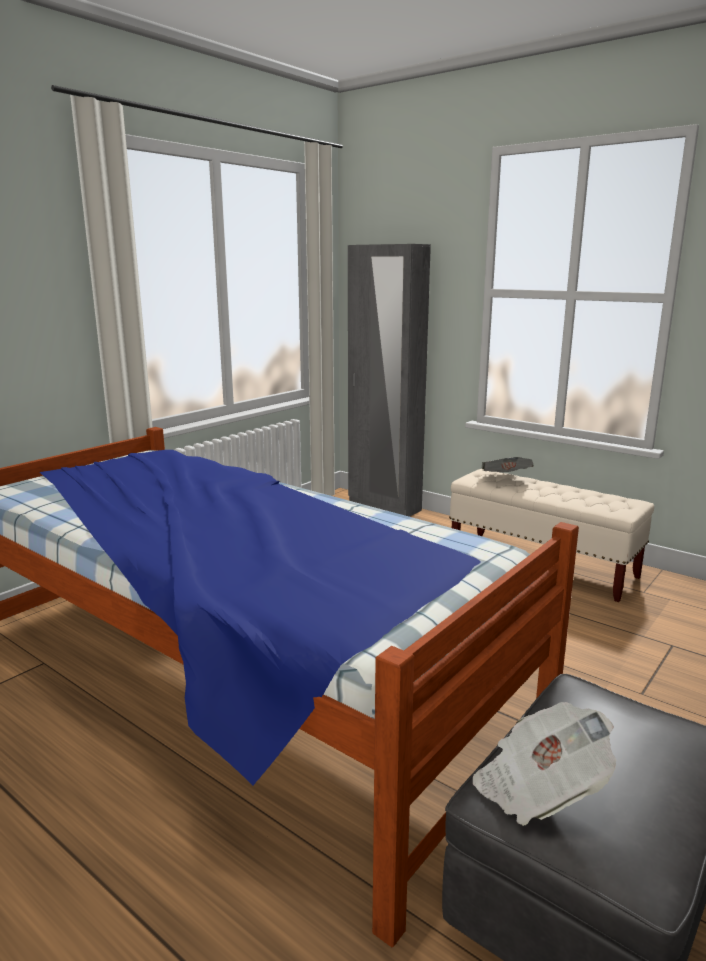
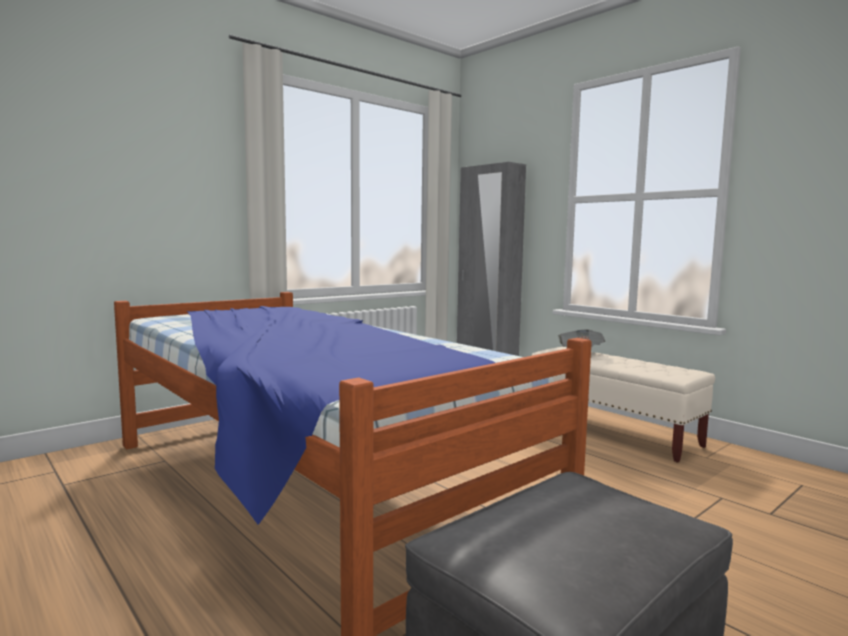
camera: 10 degrees right, 10 degrees down
(539, 788) = (498, 537): newspaper -> none

